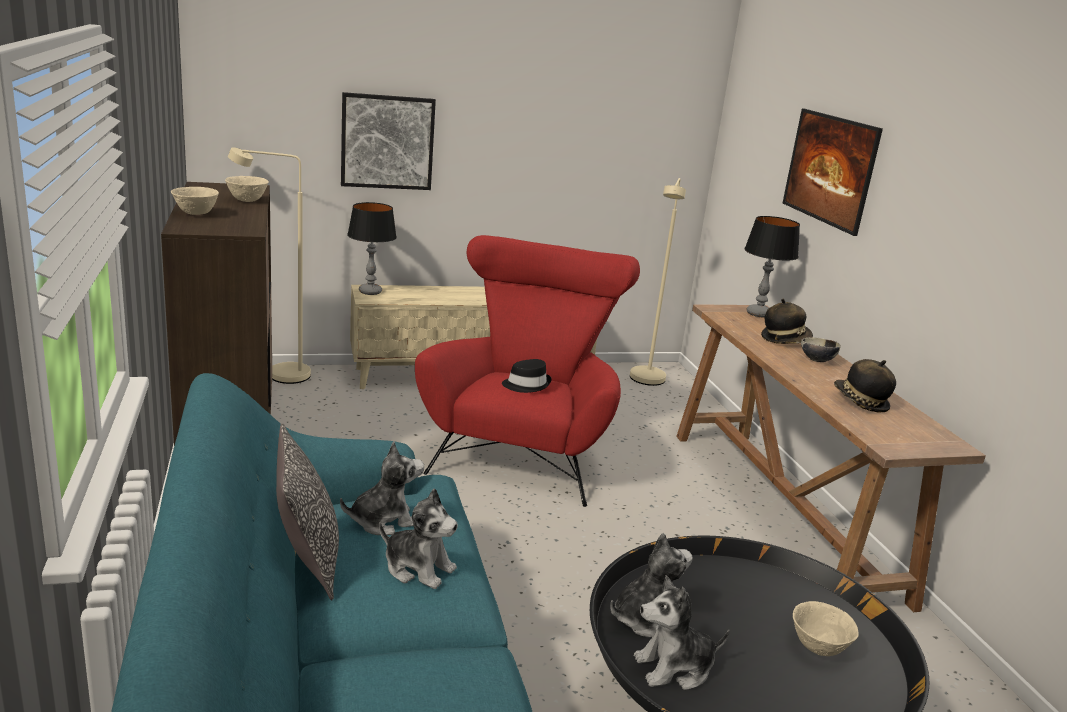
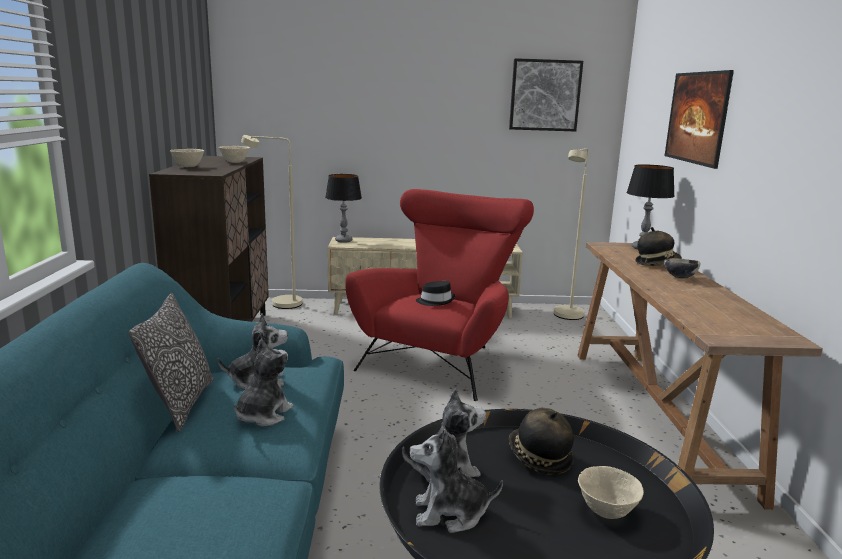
camera: 15 degrees right, 5 degrees down
(387, 142) = (356, 128): picture -> picture (545, 95)
(418, 568) = (263, 415): plush toy -> plush toy turned 105 degrees counterclockwise
(859, 402) = (705, 305): hat -> hat (538, 458)

